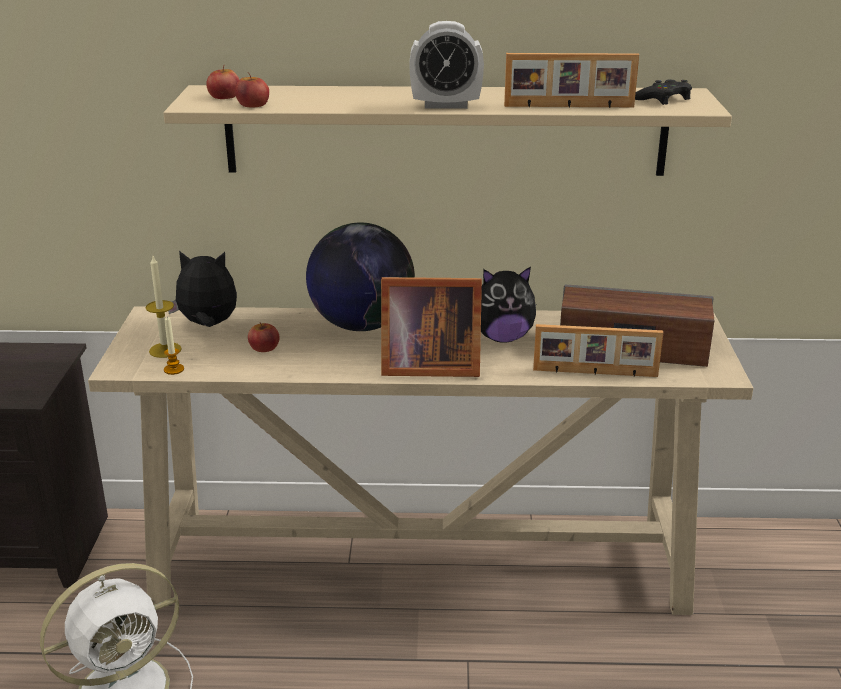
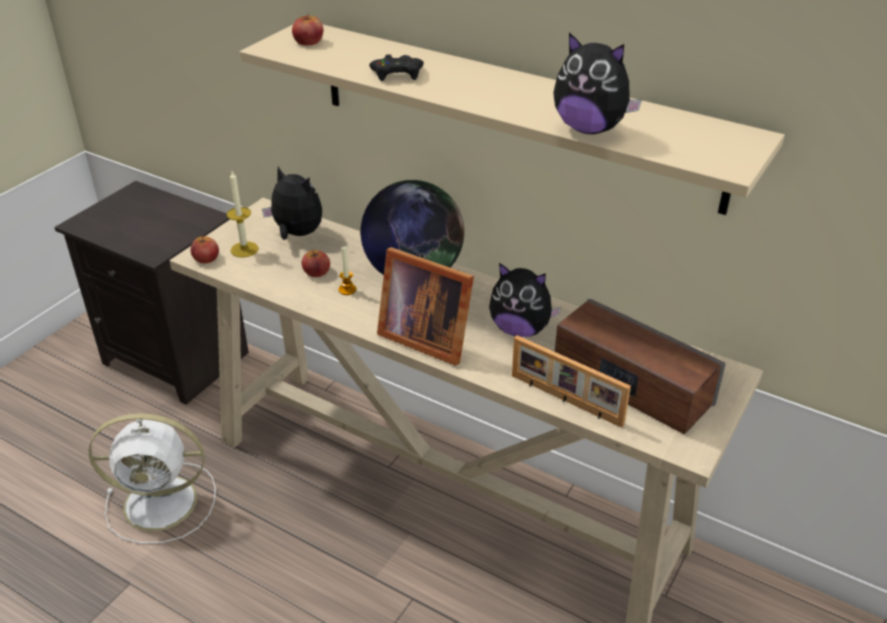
camera: 30 degrees right, 10 degrees up
(174, 369) = (233, 271): candle -> candle (347, 290)
(253, 104) = (316, 58): apple -> apple (206, 258)
(445, 105) = (475, 98): alarm clock -> none
(569, 107) = (590, 129): picture frame -> plush toy
(663, 99) = (706, 141): black game controller -> black game controller (397, 74)

